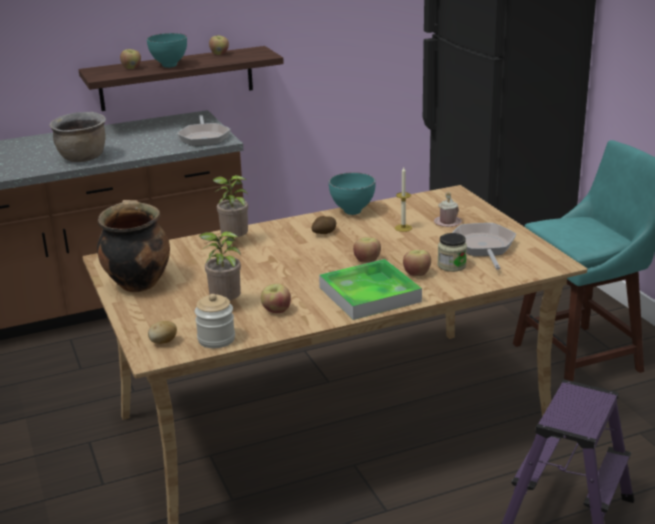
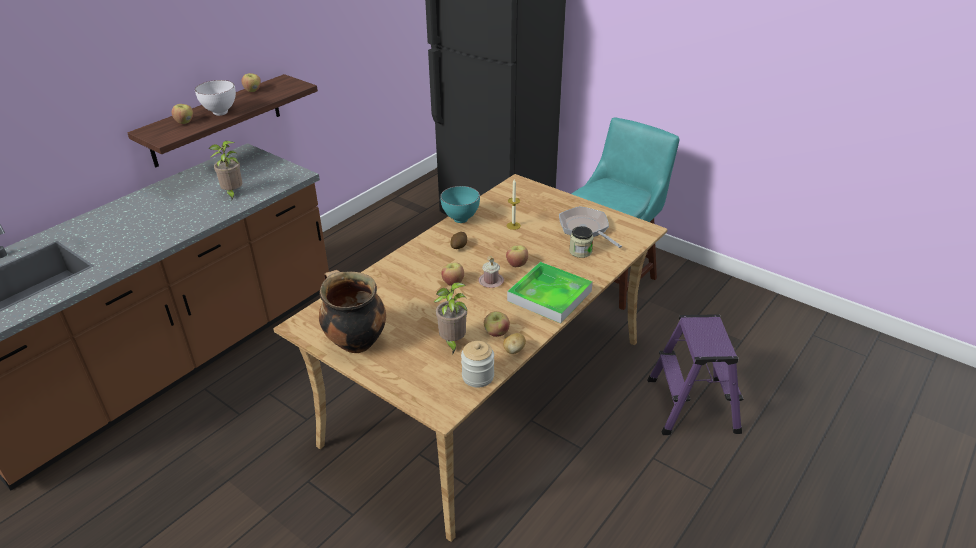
camera: 30 degrees left, 10 degrees up
(83, 158) = (182, 224): brown cooking pot -> none
(163, 342) = (438, 394): potato -> potato (514, 350)
(168, 66) = (220, 113): turquoise bowl -> white bowl
(204, 137) = (276, 174): frying pan -> none
(234, 243) = (396, 276): potted plant -> potted plant (233, 194)
(417, 273) = (563, 266): apple -> apple (453, 282)
(447, 222) = (540, 212): pink mug -> pink mug (491, 281)

